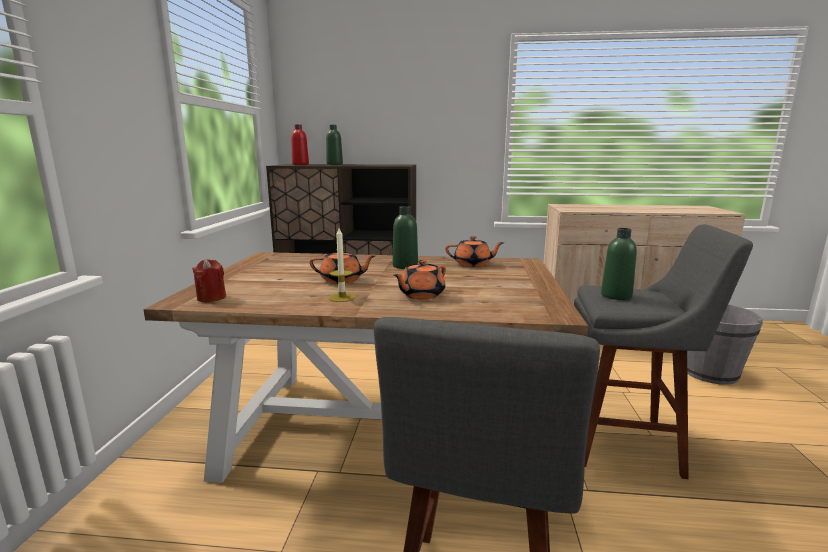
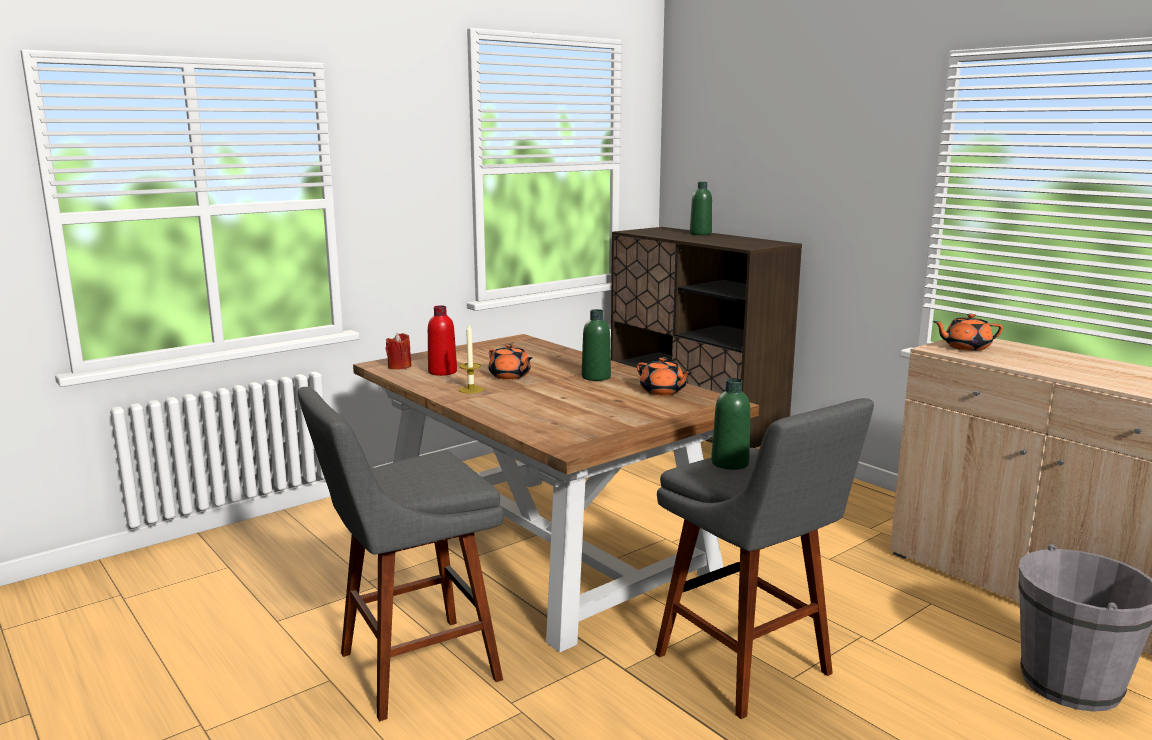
camera: 45 degrees right, 0 degrees up
(300, 164) = (662, 230): red bottle -> red bottle (442, 372)
(421, 295) = (526, 404): orange teapot -> orange teapot (965, 347)

